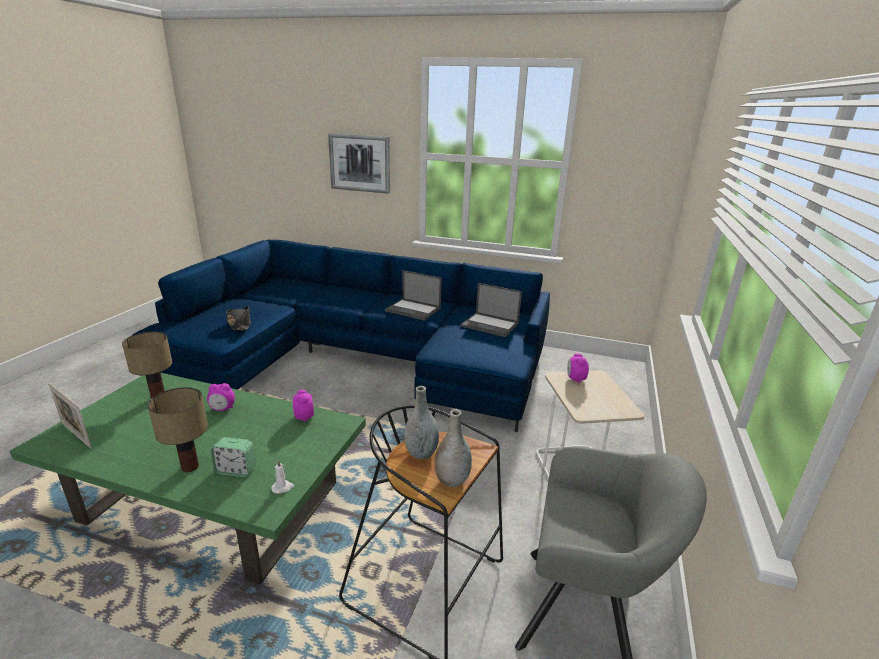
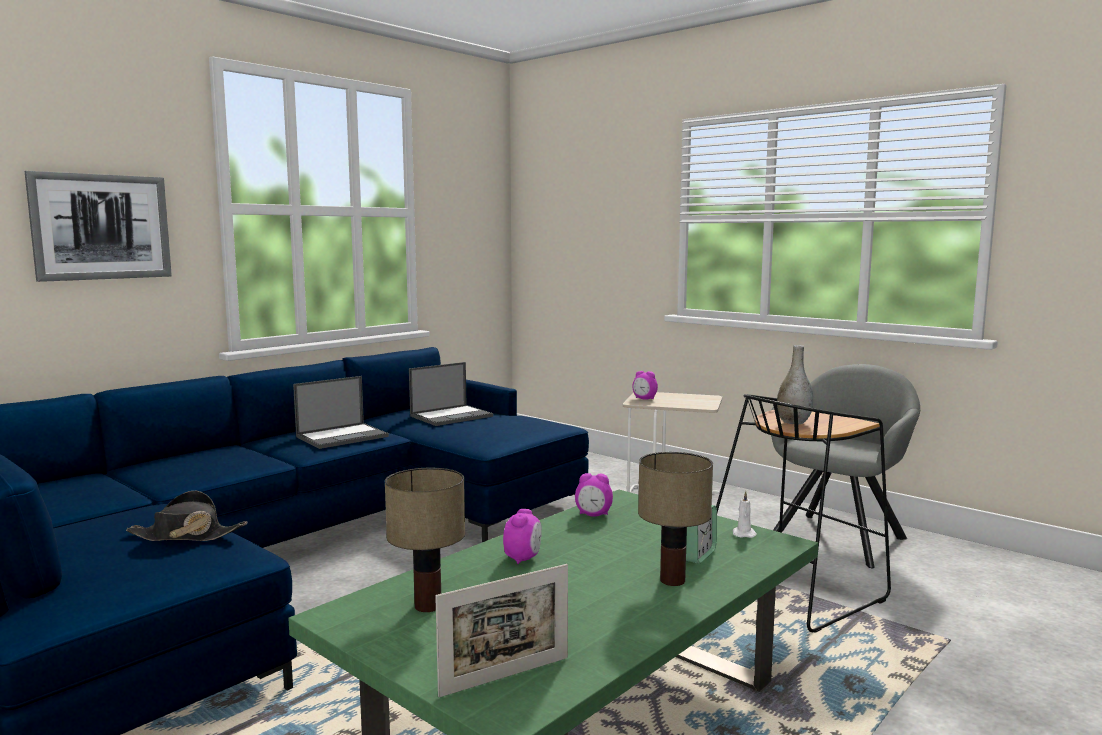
camera: 65 degrees left, 15 degrees down
(452, 480) = (839, 418): grey vase -> none

